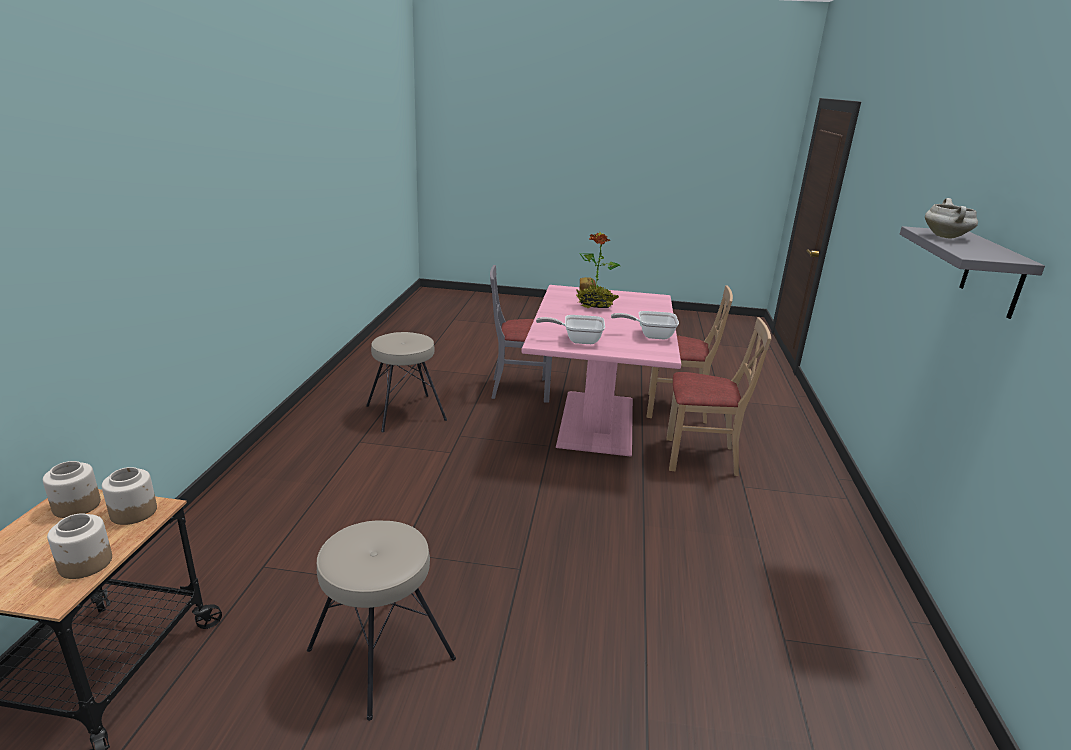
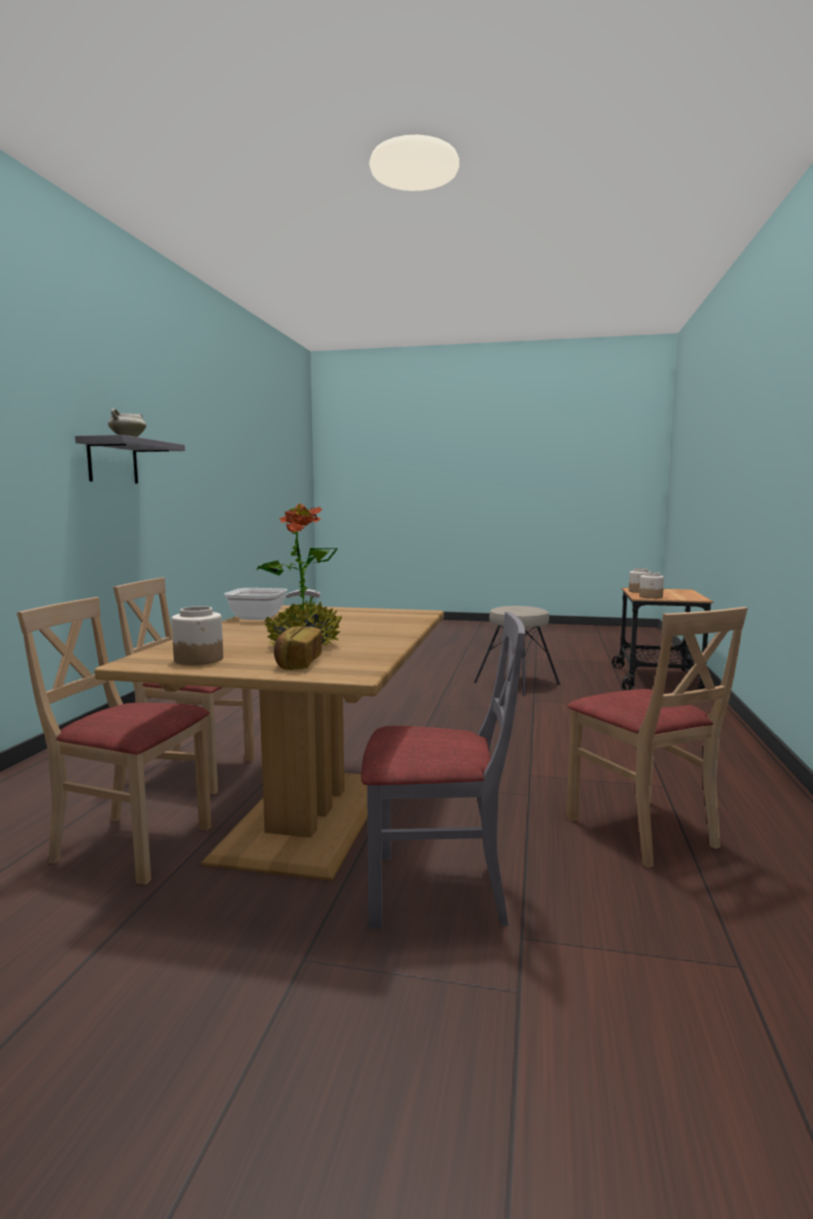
camera: 175 degrees left, 15 degrees down
(76, 506) = (685, 597): jar -> jar (199, 659)
(405, 412) = (642, 830): beige stool -> beige chair
(577, 340) = (370, 614): frying pan -> none
(595, 422) = (310, 817): pink dining table -> brown dining table

